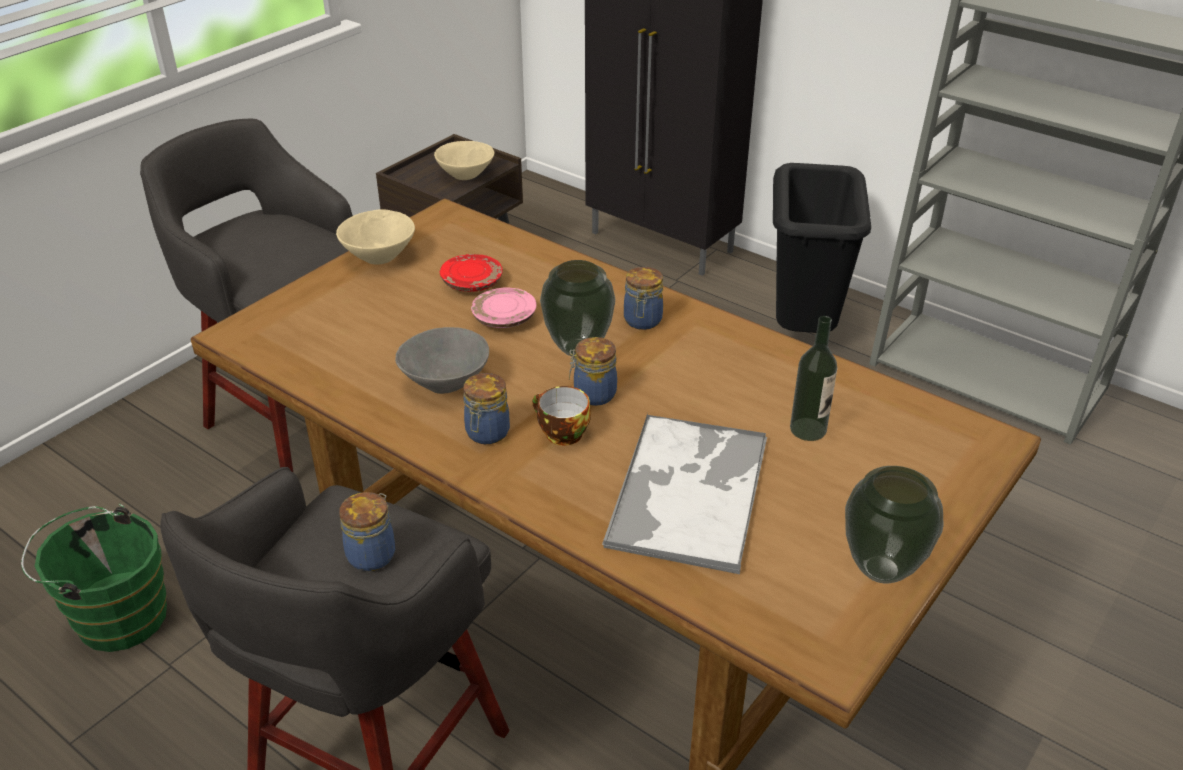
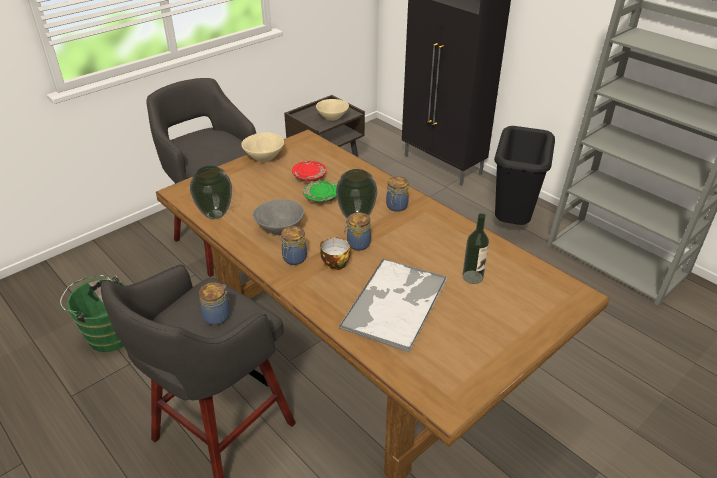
camera: 10 degrees right, 0 degrees up
(504, 318) = (321, 197): pink plate -> green plate
(881, 570) = (491, 361): vase -> vase (215, 215)

